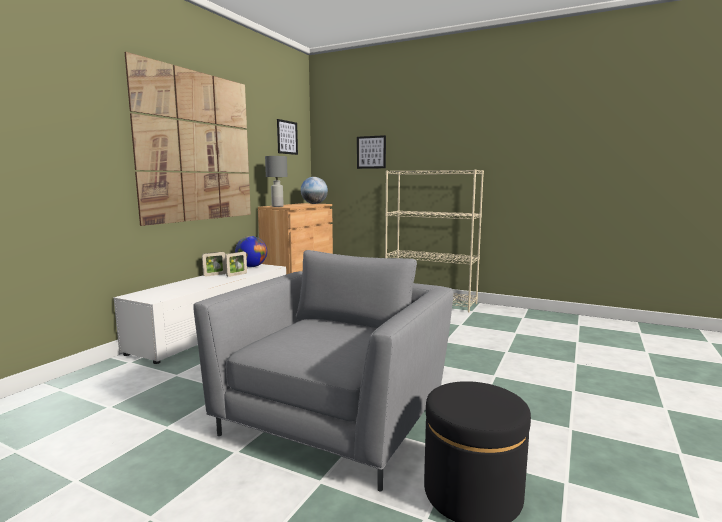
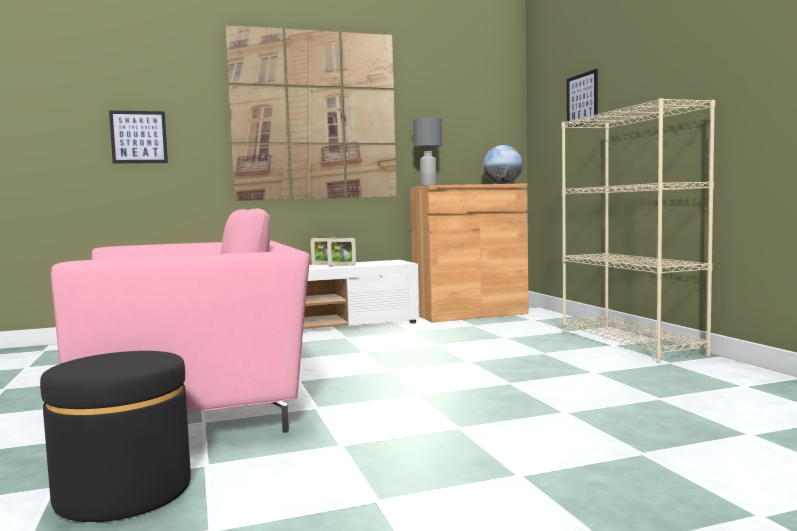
camera: 45 degrees right, 5 degrees down
(251, 266) = (383, 261): globe -> none
(287, 137) = (473, 95): picture -> picture (139, 137)
(334, 420) = (198, 408): grey armchair -> pink armchair

